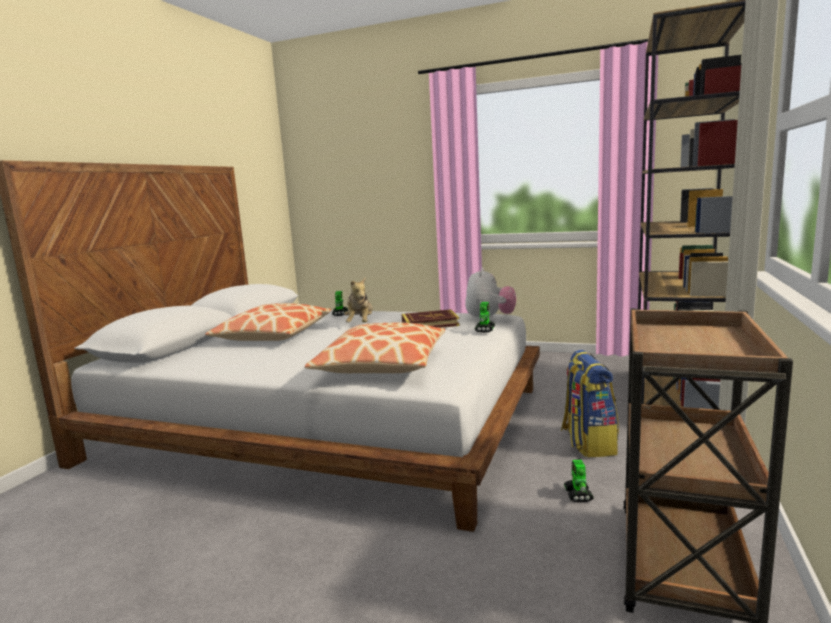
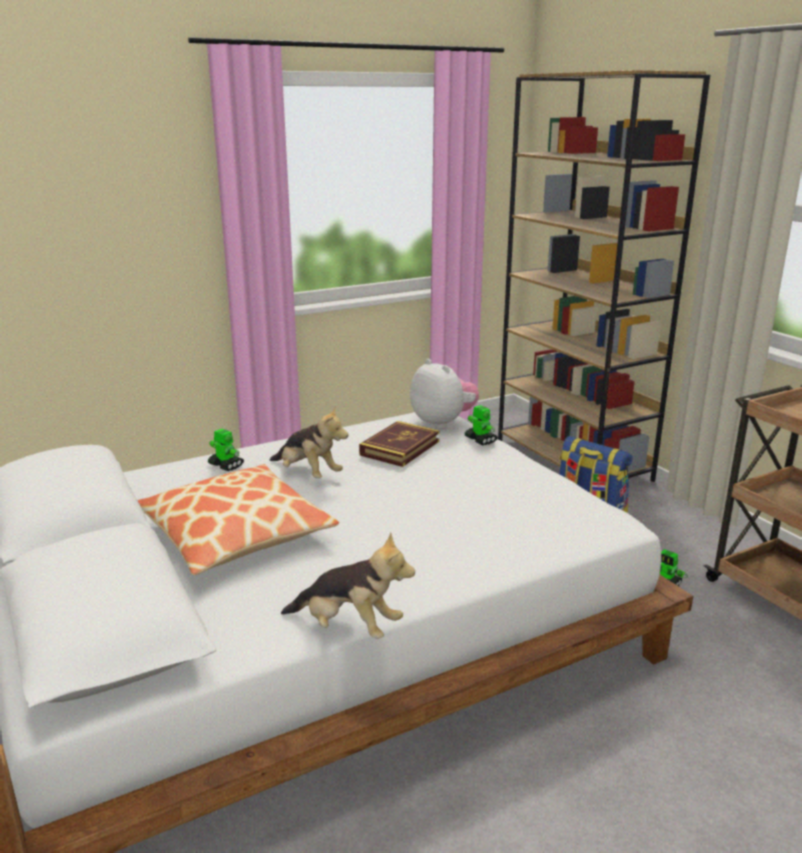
camera: 50 degrees left, 10 degrees up
(211, 373) = (348, 627): none -> plush toy
(382, 364) = (513, 523): pillow -> none

